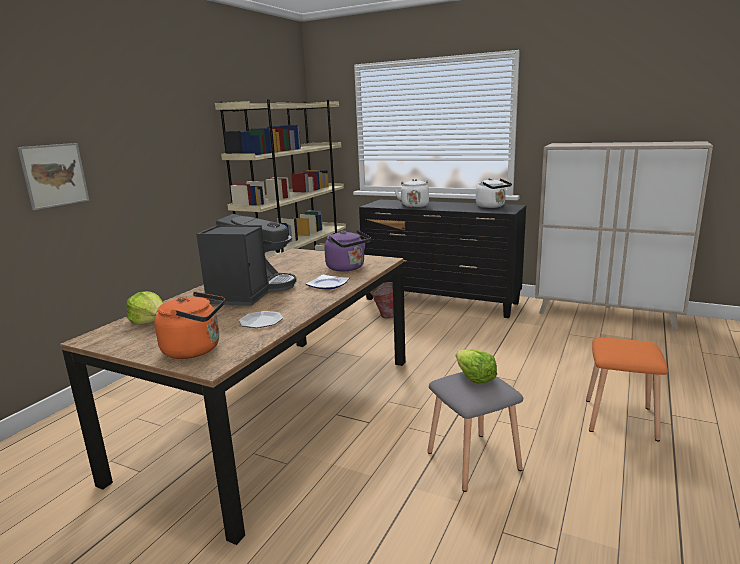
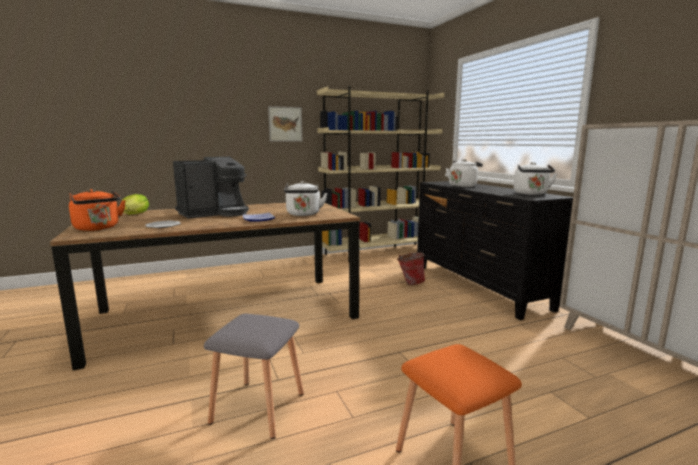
camera: 40 degrees right, 5 degrees down
(54, 175) = (179, 127): picture -> picture (285, 124)
(347, 268) = (303, 214): purple kettle -> white kettle
(474, 377) = (263, 322): lettuce -> none

